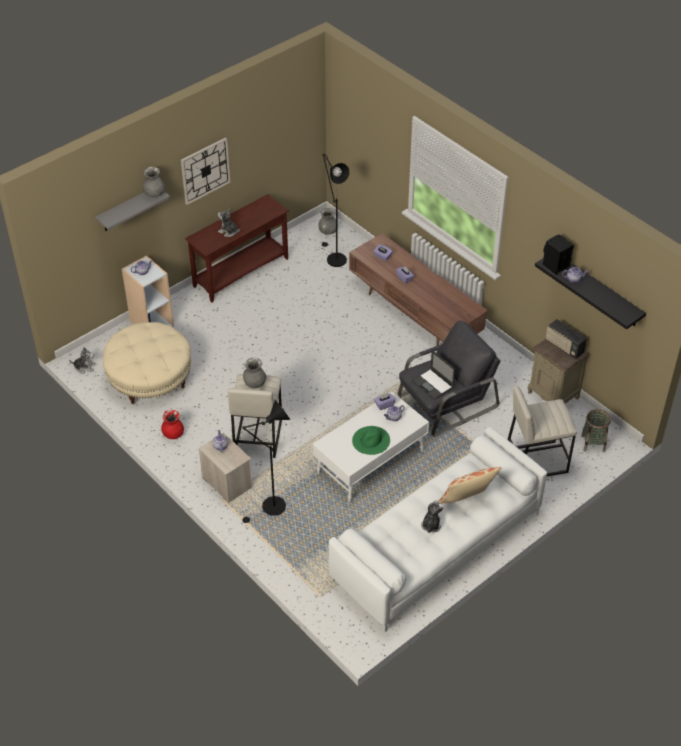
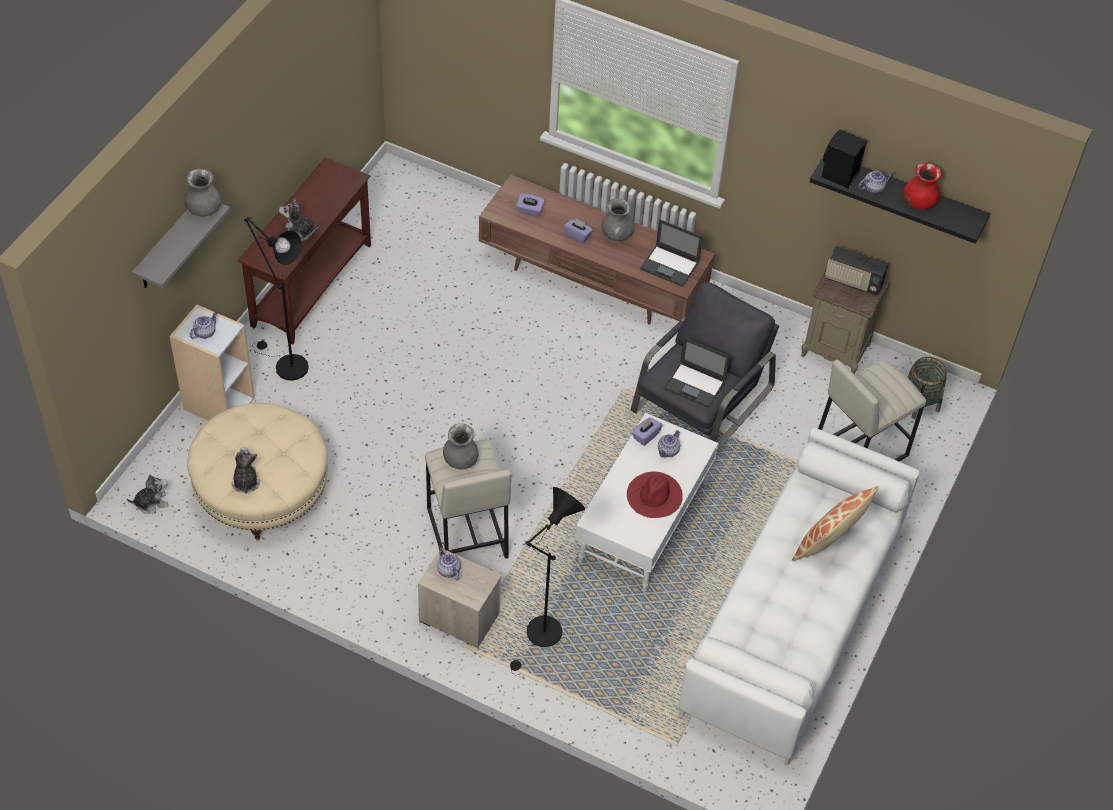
camera: 25 degrees left, 5 degrees up
(173, 434) = (342, 568): red vase -> red vase (918, 203)
(205, 170) = (253, 150): wall clock -> none
(328, 231) = (407, 187): grey vase -> grey vase (617, 235)
(334, 258) = (436, 226): black floor lamp -> black floor lamp (286, 365)
(371, 440) = (654, 495): green hat -> red hat
(431, 525) = (799, 595): plush toy -> plush toy (245, 482)
(454, 310) = (670, 266): none -> laptop

